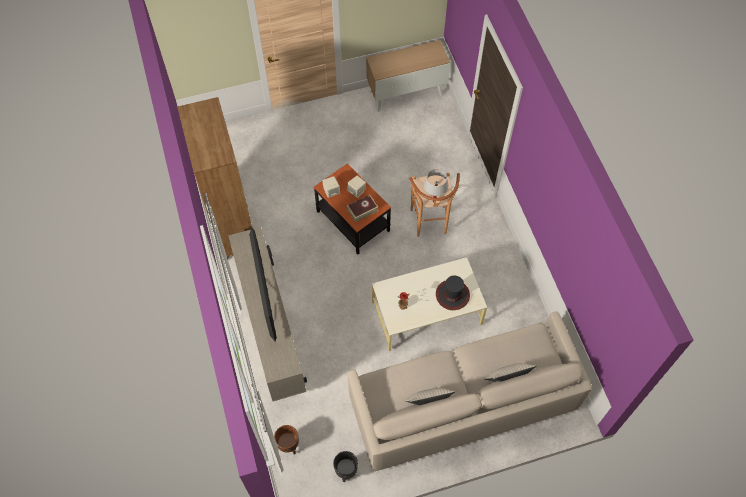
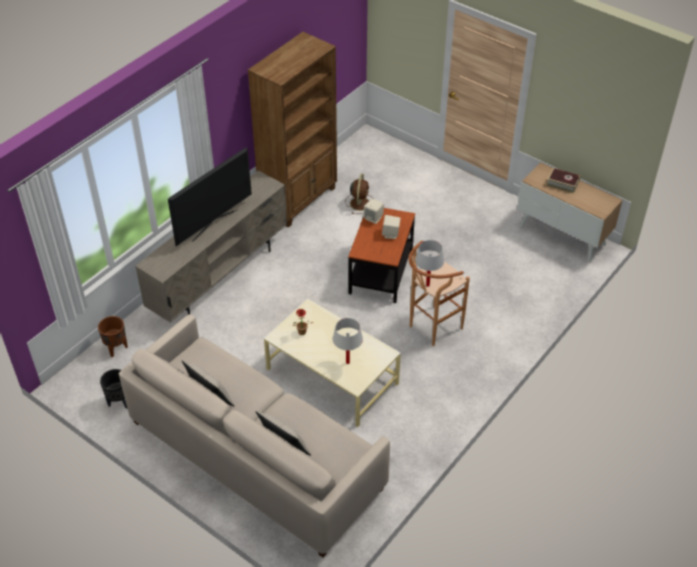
camera: 55 degrees right, 15 degrees down
(271, 189) = (360, 203): none -> brown fan
(362, 210) = (374, 248): book -> book (562, 183)
(452, 294) = (347, 362): hat -> white table lamp

